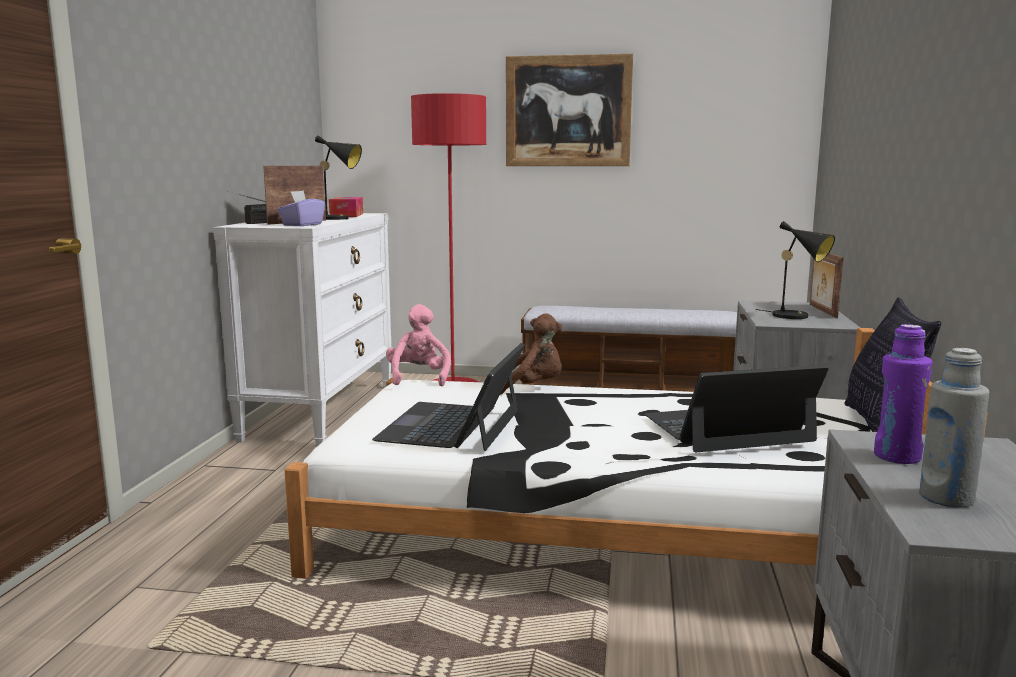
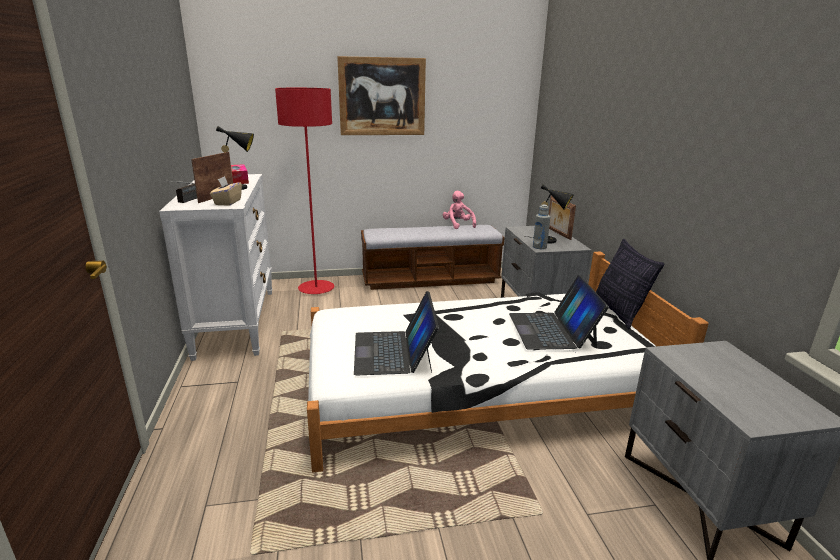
camera: 20 degrees left, 10 degrees up
(302, 225) = (227, 202): purple tissue box -> beige tissue box
(419, 378) = (335, 307): pink plush toy -> pink plush toy (458, 225)
(531, 388) = (415, 308): brown plush toy -> none
(727, 428) = (552, 330): laptop -> laptop turned 60 degrees counterclockwise
(896, 457) = (693, 366): purple bottle -> none
(946, 498) = (738, 396): grey bottle -> grey bottle (539, 247)

